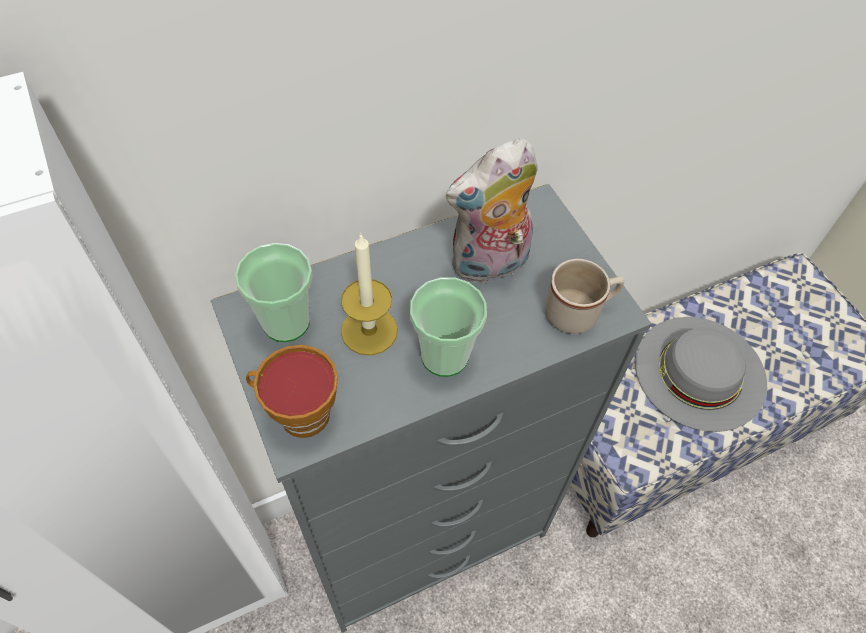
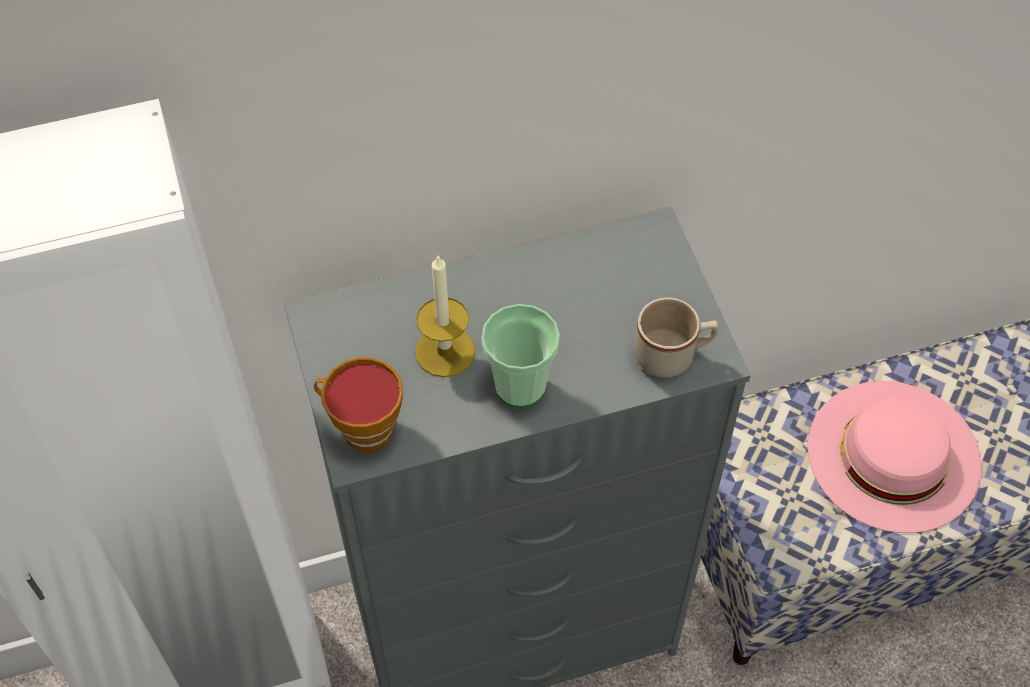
camera: 10 degrees right, 0 degrees up
(286, 322) = (359, 334): cup -> none
(489, 265) = (585, 294): plush toy -> none
(700, 372) = (893, 455): grey hat -> pink hat

